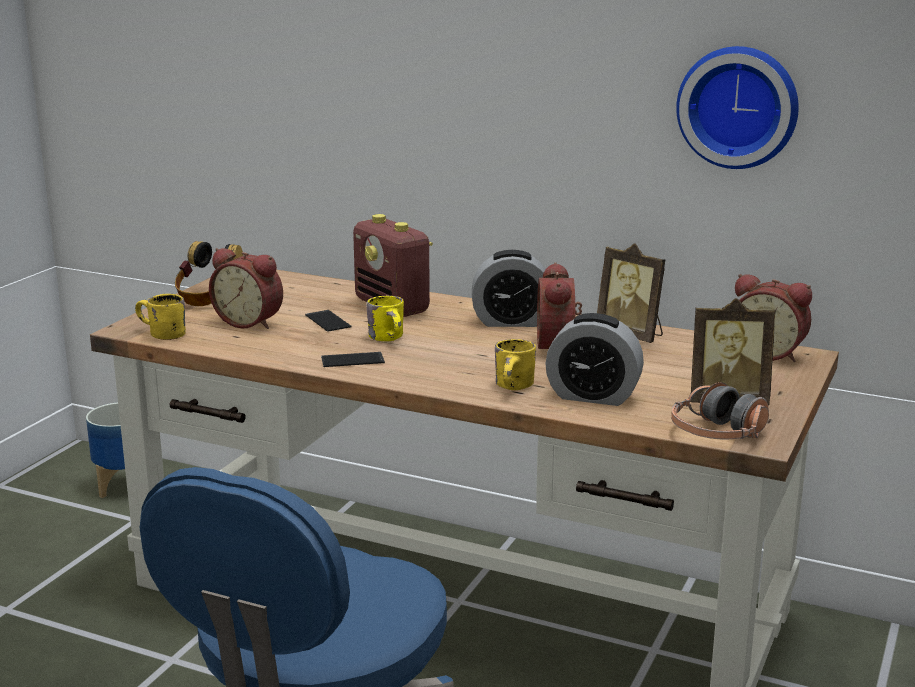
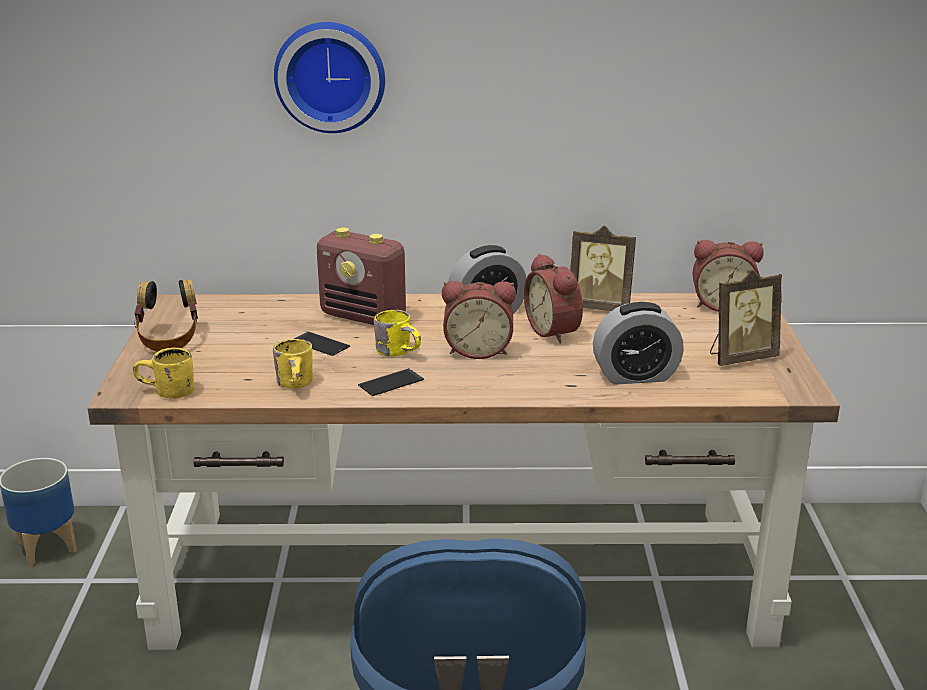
camera: 25 degrees left, 5 degrees up
(250, 322) = (244, 360): alarm clock -> alarm clock (478, 350)
(516, 388) = (565, 381): yellow mug -> yellow mug (298, 385)
(717, 434) = (767, 392): headphones -> none
(739, 106) = (679, 90): wall clock -> wall clock (330, 76)

